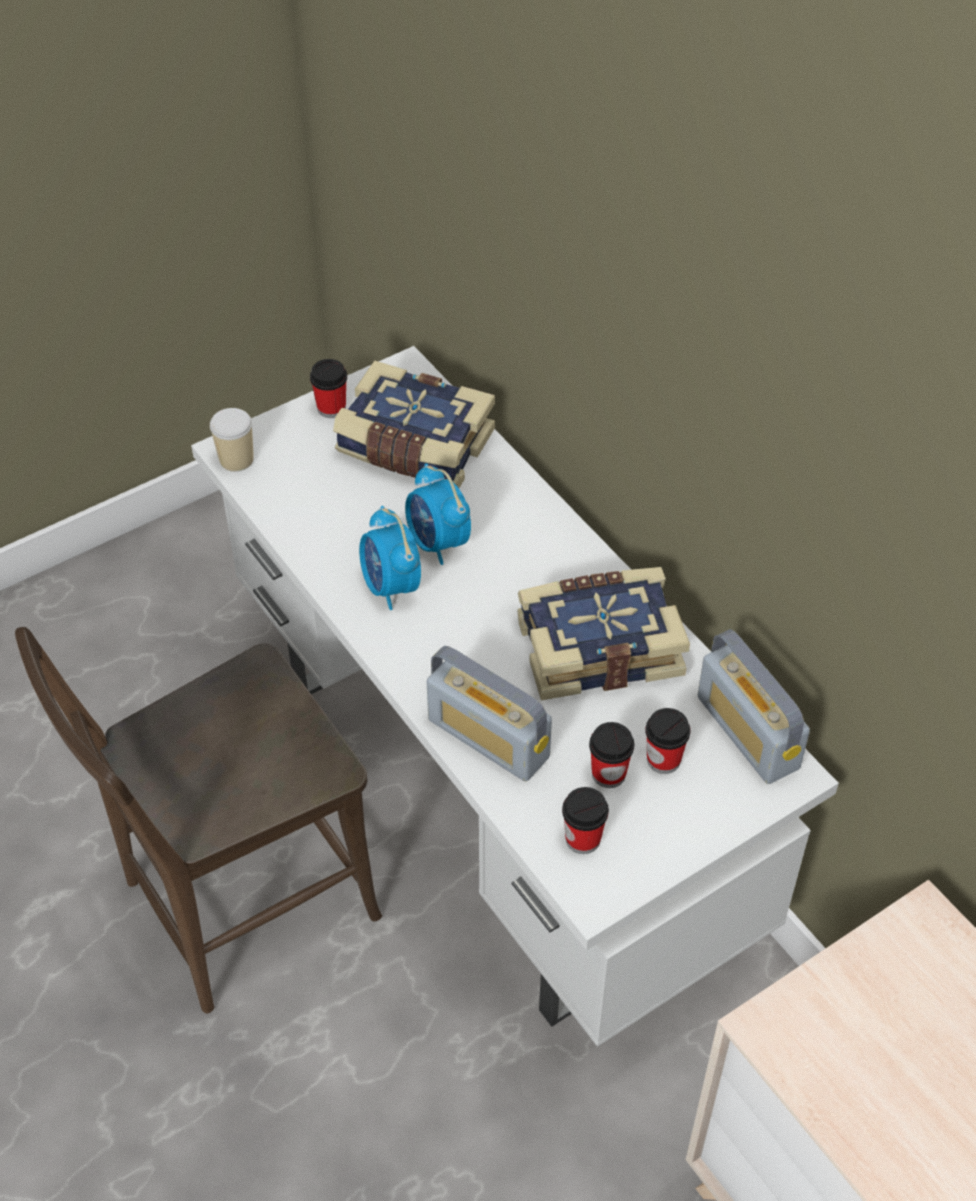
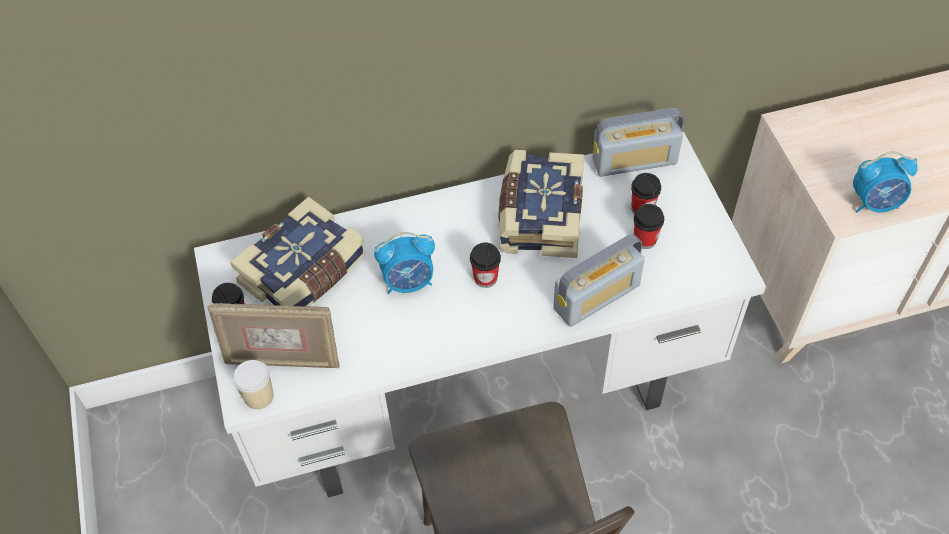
camera: 70 degrees left, 5 degrees up
(289, 464) = (283, 360): none -> picture frame
(391, 587) = (439, 321): alarm clock -> alarm clock (875, 203)
(583, 839) = (691, 267): cup -> cup (485, 278)

